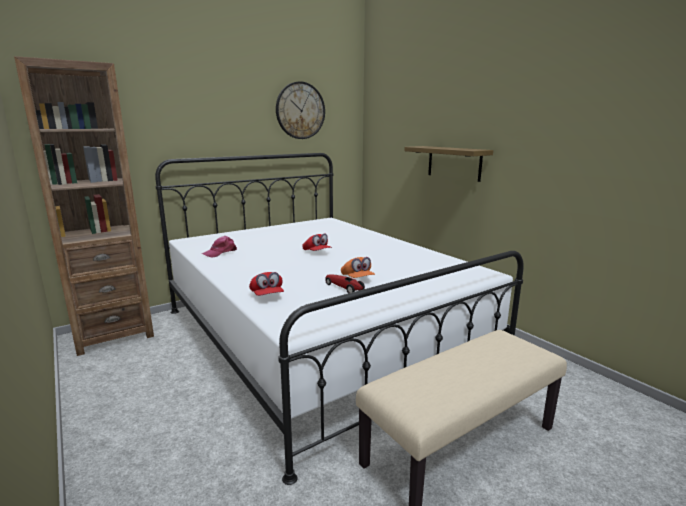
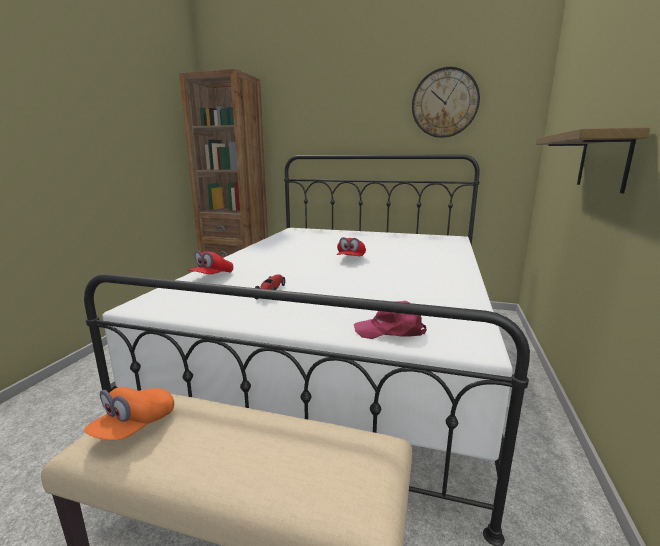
camera: 50 degrees right, 0 degrees up
(220, 252) = (288, 241): pink cap -> pink cap (391, 330)
(357, 279) = (307, 290): orange cap -> orange cap (135, 427)

